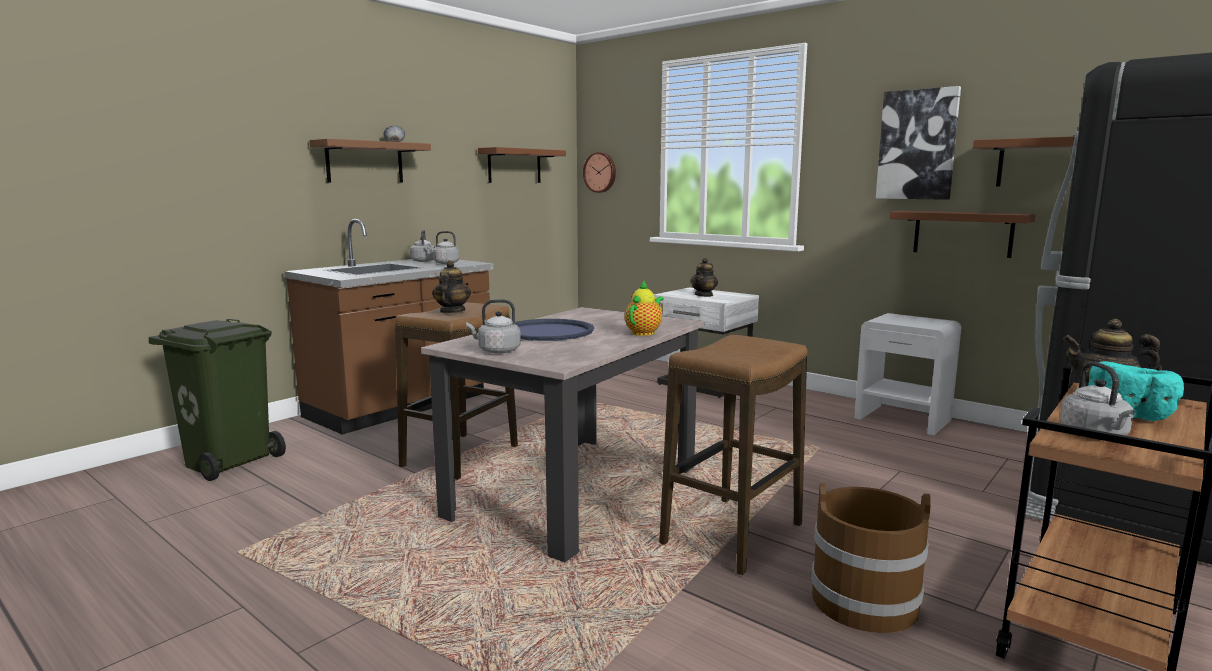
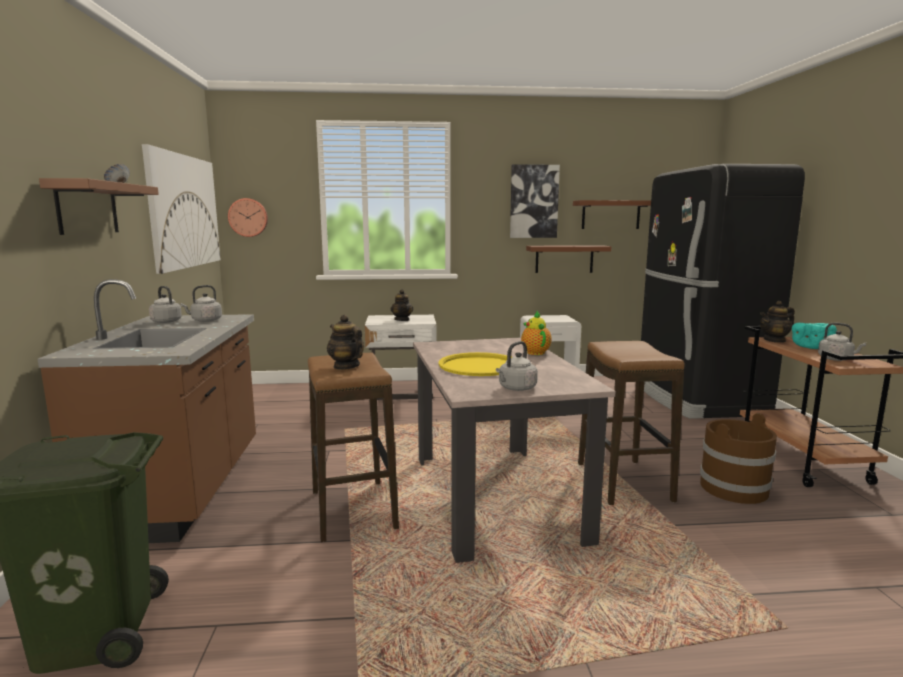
camera: 45 degrees left, 0 degrees up
(514, 166) = (184, 211): brown shelf -> picture
(548, 331) = (479, 365): blue tray -> yellow tray

